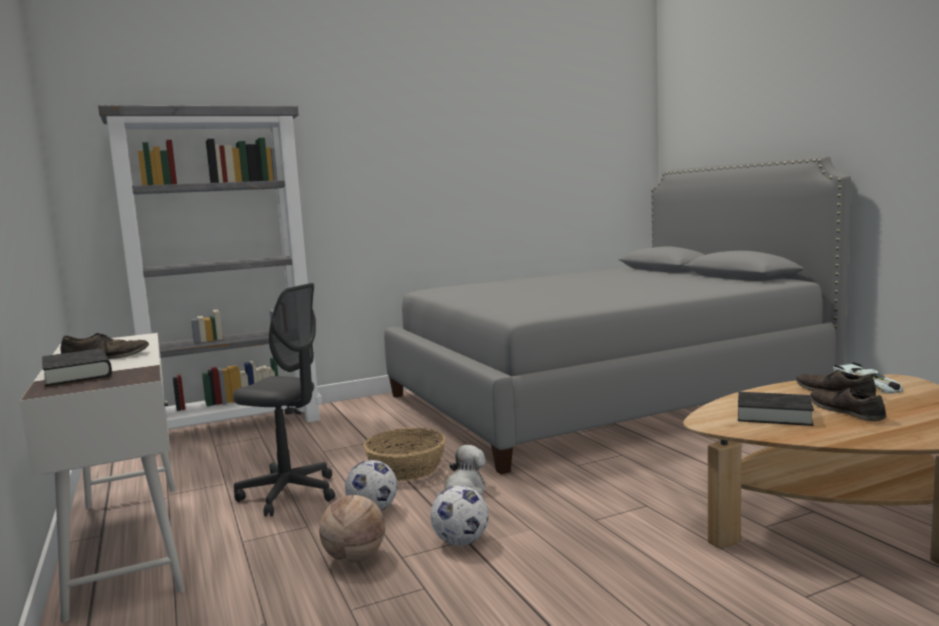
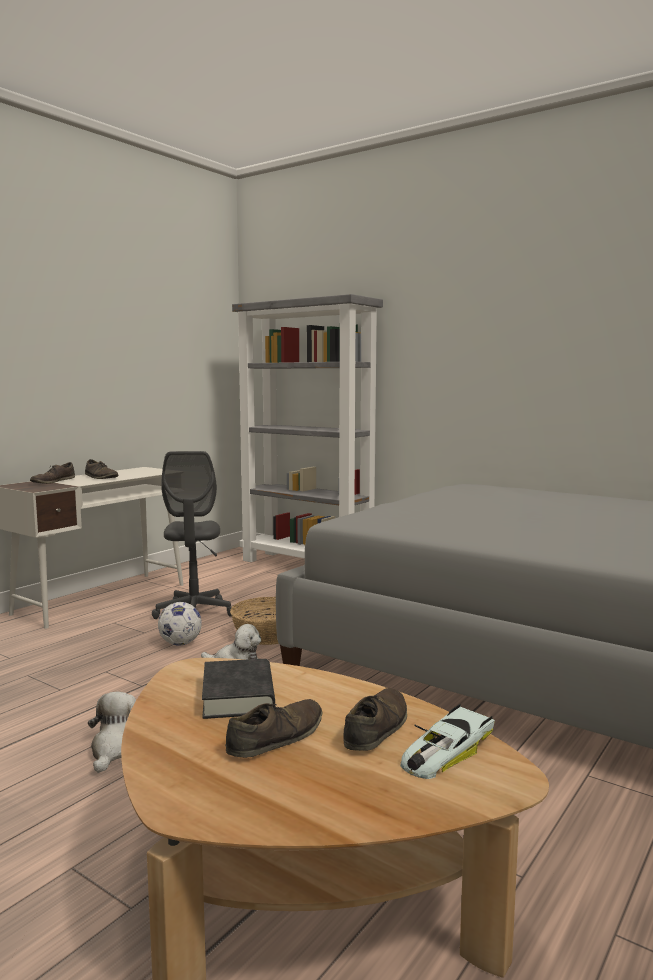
camera: 60 degrees right, 0 degrees up
(77, 374) = (53, 481): black book -> brown shoe
(354, 558) = (99, 658): basketball -> none
(461, 542) = (137, 684): football -> none
(606, 565) = (113, 750): none -> plush toy

